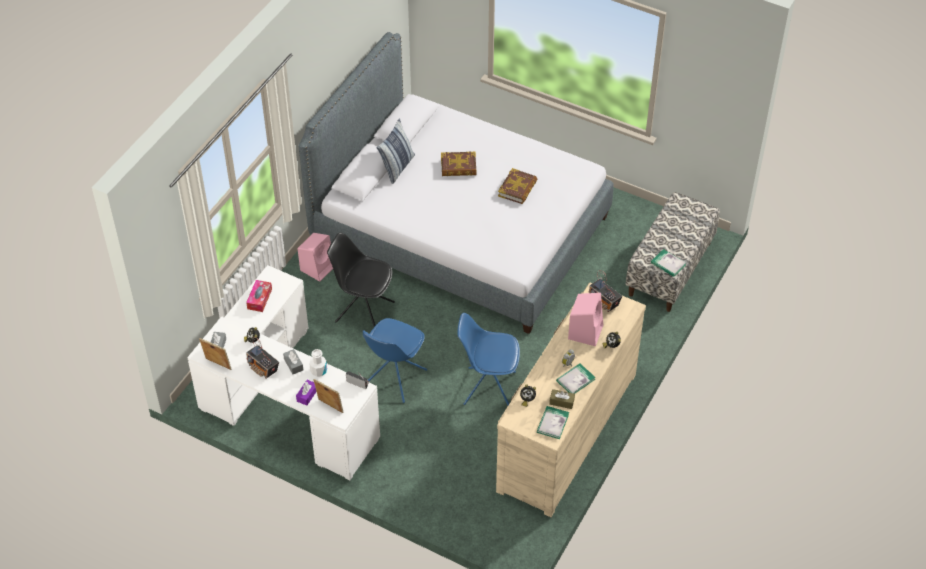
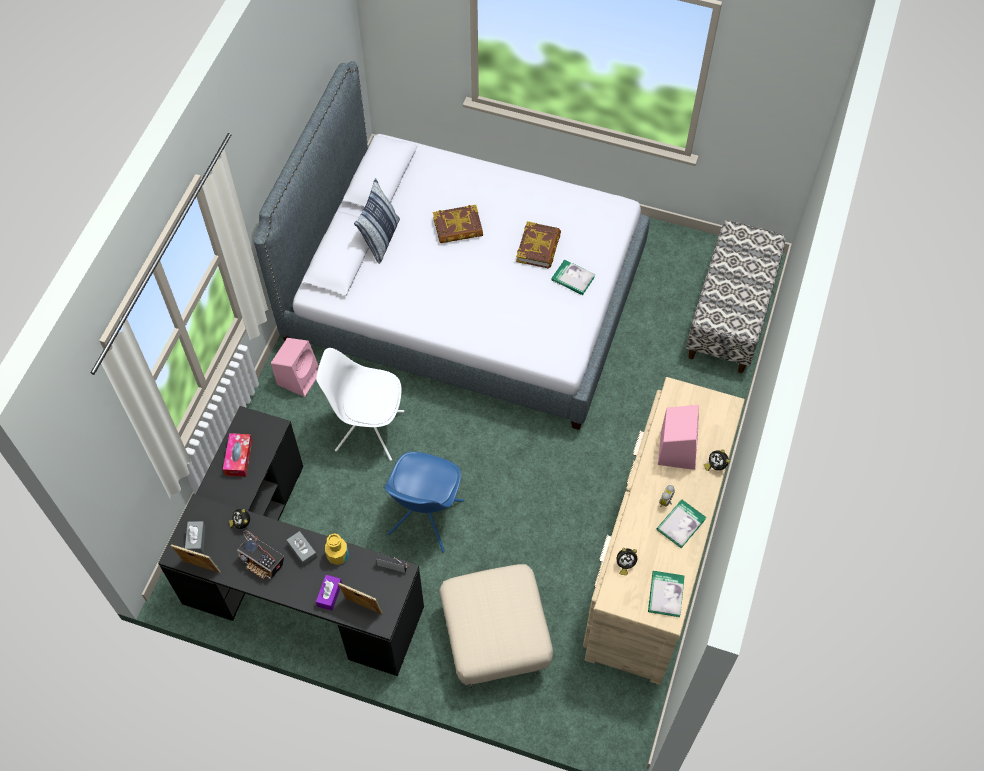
camera: 10 degrees left, 10 degrees up
(283, 404) = (291, 579): white desk -> black desk
(318, 371) = (337, 555): white bottle -> yellow bottle
(363, 311) = (368, 430): black chair -> white chair
(430, 467) = (495, 639): none -> beige ottoman
(488, 388) = (544, 513): blue chair -> none
(561, 402) = (670, 560): brown tissue box -> none
(604, 302) = (691, 403): radio -> none
(668, 264) = (741, 321): book -> book (573, 278)

